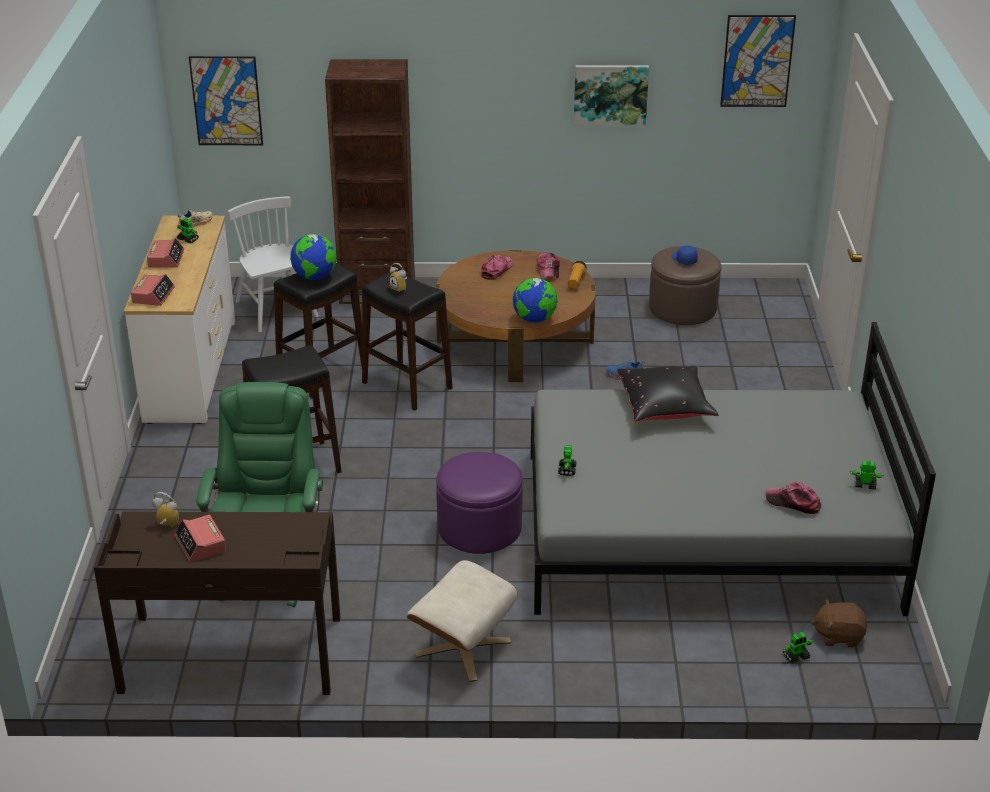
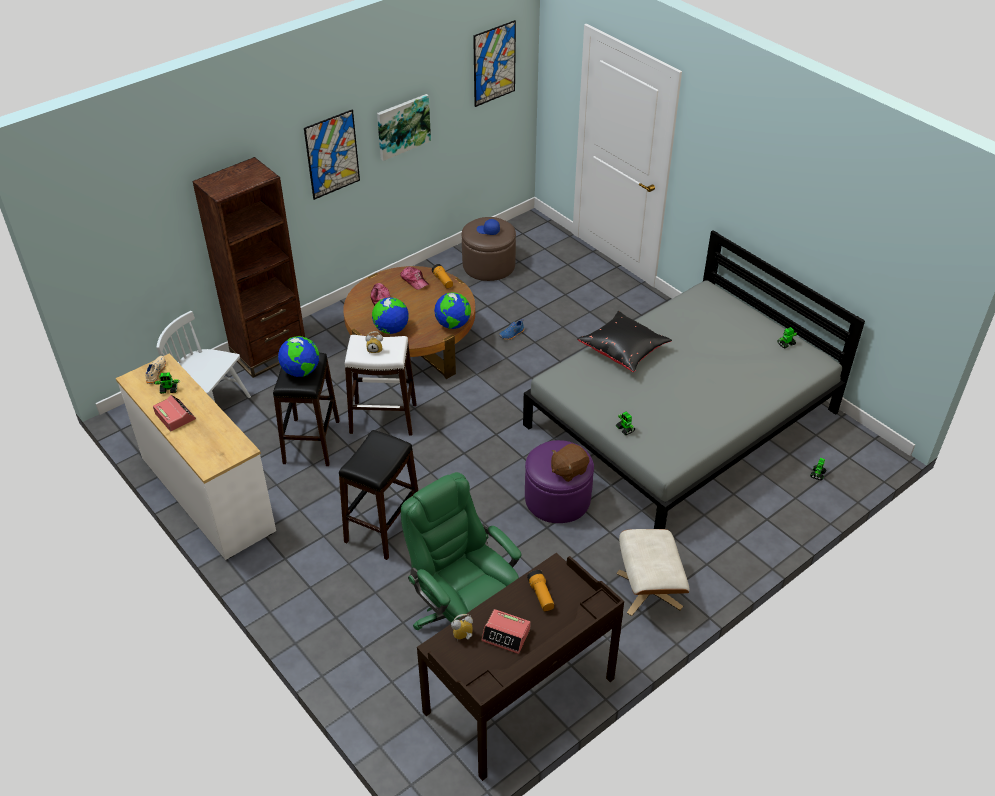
camera: 40 degrees left, 10 degrees up
(153, 295) = (209, 454): alarm clock -> none
(226, 101) = (107, 252): picture -> picture (332, 154)
(271, 534) = (541, 595): none -> flashlight
(407, 386) = (383, 418): black stool -> white stool
(471, 299) = (391, 329): none -> globe
(793, 503) = (768, 378): cap -> none
(838, 636) = (821, 447): brown plush toy -> brown plush toy (568, 470)

